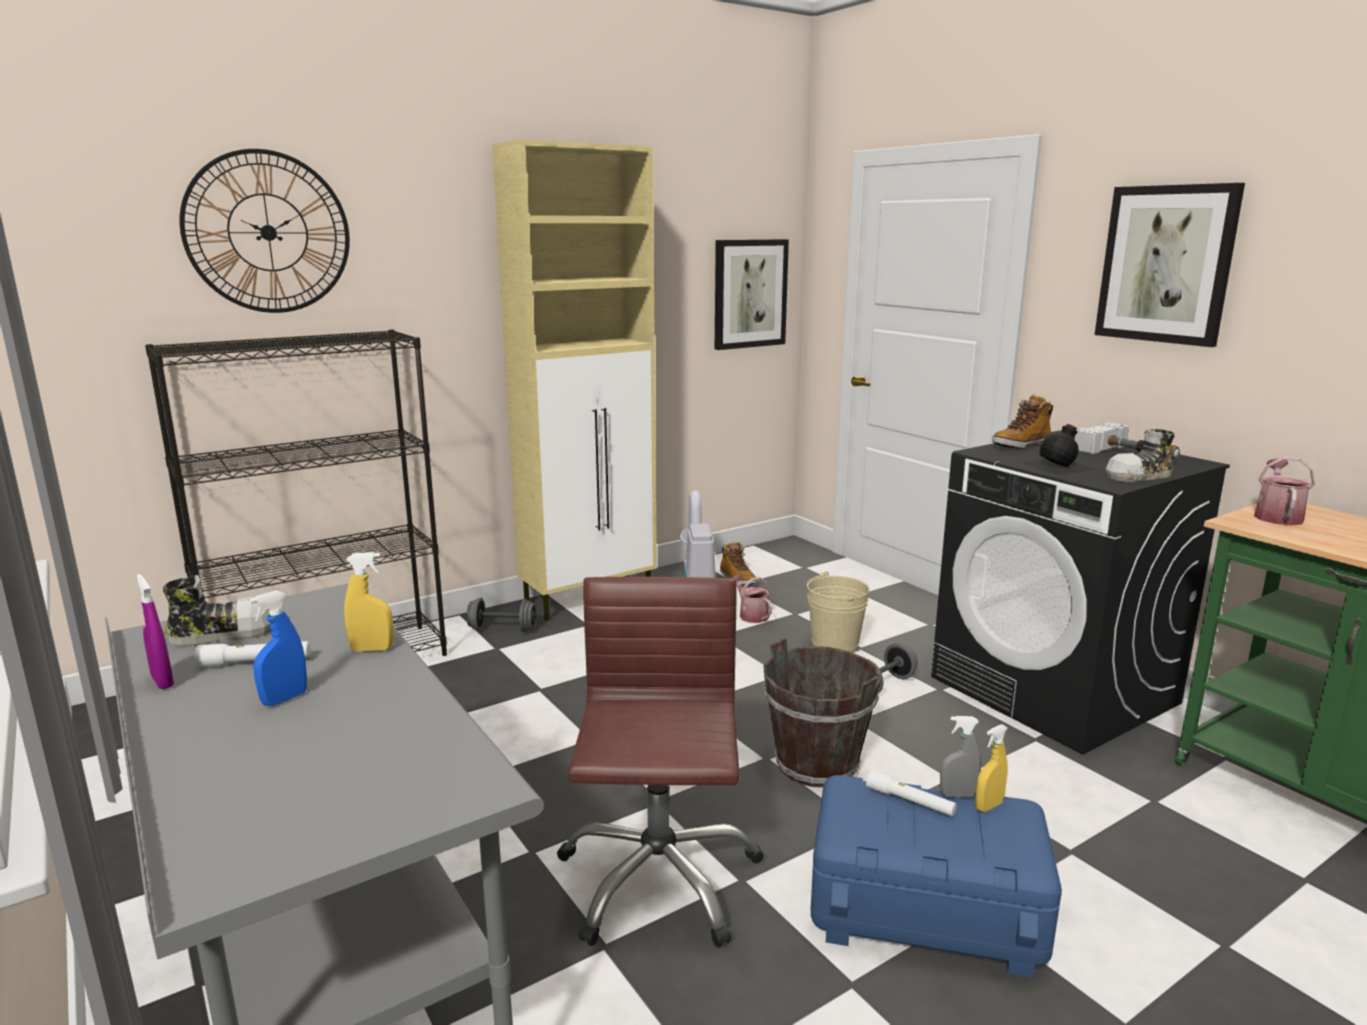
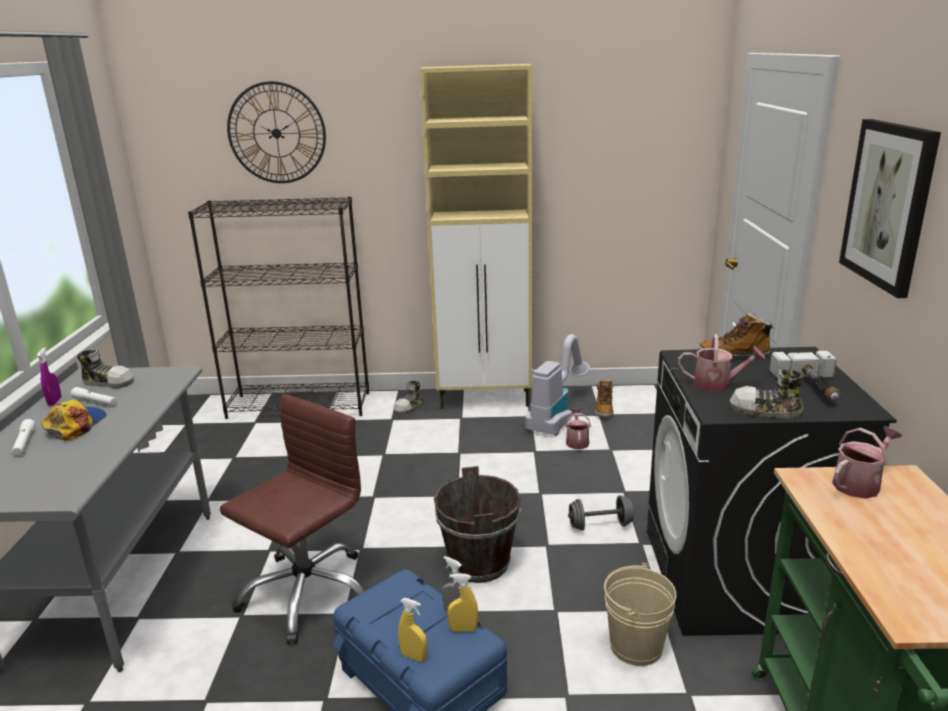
camera: 35 degrees right, 5 degrees up
(284, 699) = (75, 425): blue spray bottle -> cap
(372, 649) = (142, 409): yellow spray bottle -> yellow spray bottle (414, 656)
(502, 629) = (409, 407): grey dumbbell -> shoe
(749, 293) = (657, 175): picture -> none
(834, 645) = (607, 483): beige bucket -> beige bucket (636, 646)
(910, 801) = (421, 604): white flashlight -> white flashlight (24, 443)
(1060, 466) = (717, 384): black bottle -> watering can

